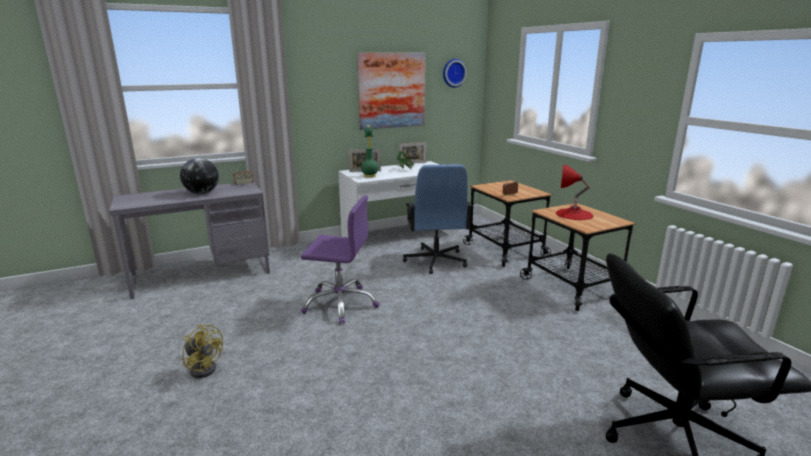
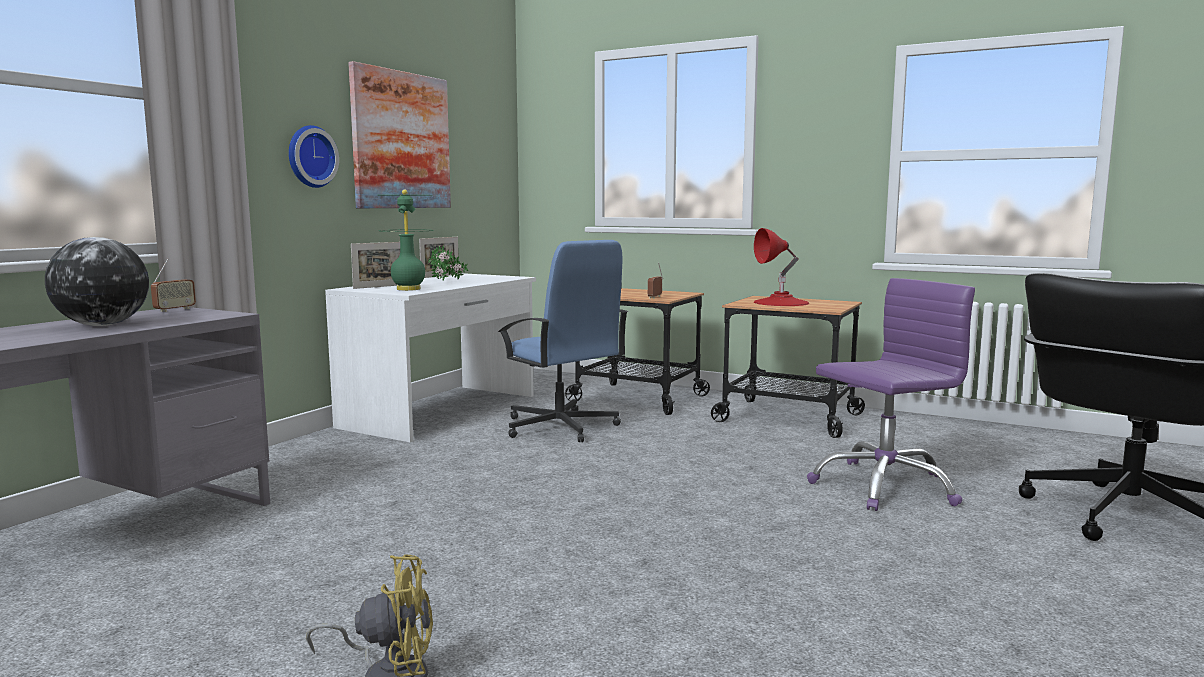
camera: 35 degrees left, 10 degrees down
(340, 304) = (501, 509): purple office chair -> purple office chair (884, 486)
(453, 73) = (481, 122): wall clock -> wall clock (309, 156)

